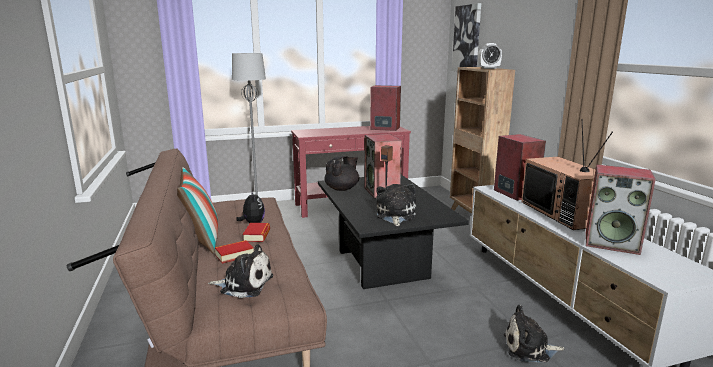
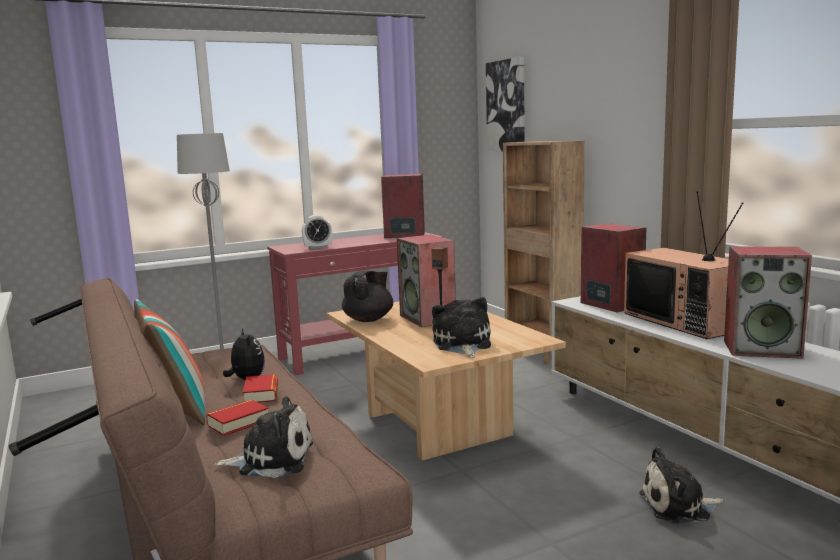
camera: 10 degrees left, 5 degrees down
(382, 264) = (437, 424): black coffee table -> beige coffee table
(488, 68) = (547, 141): alarm clock -> alarm clock (318, 248)

